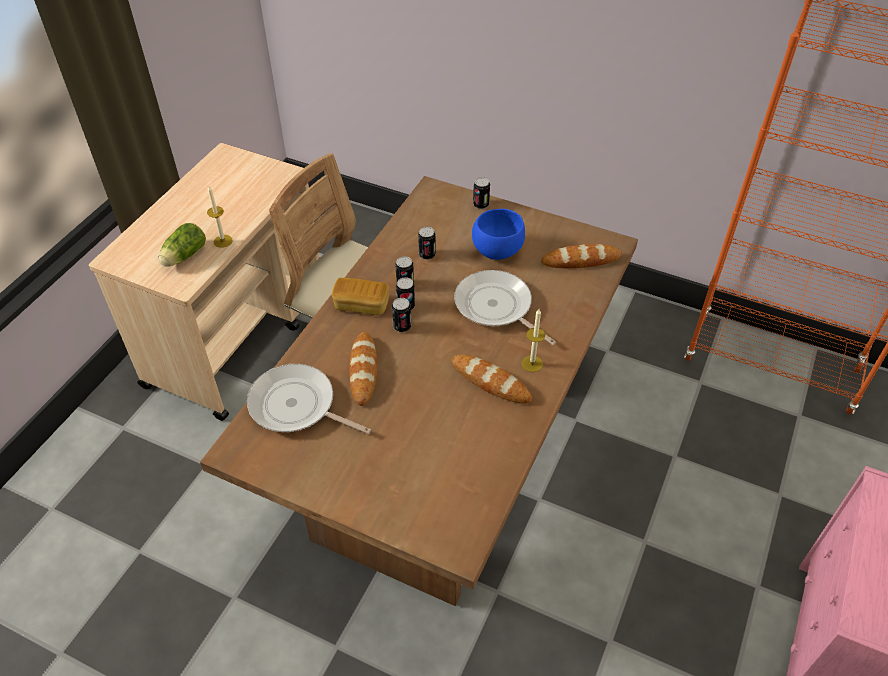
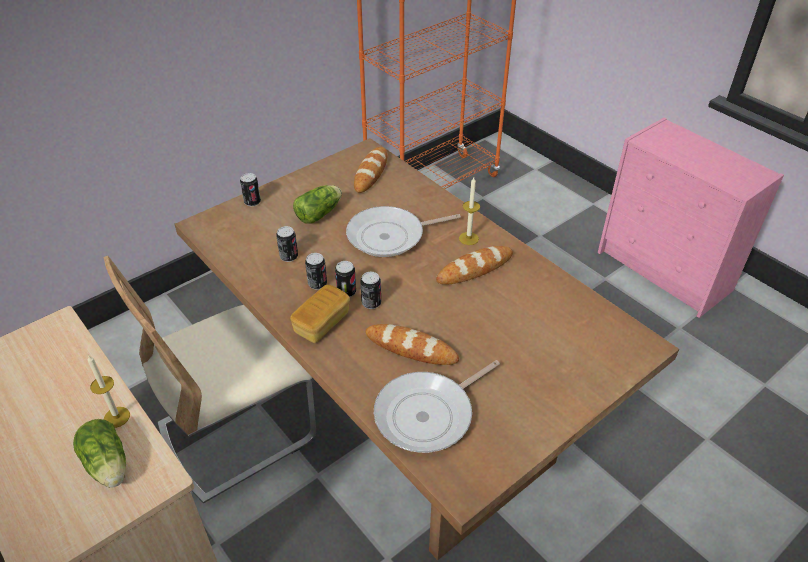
camera: 65 degrees left, 5 degrees down
(496, 250) = (320, 213): blue bowl -> lettuce

